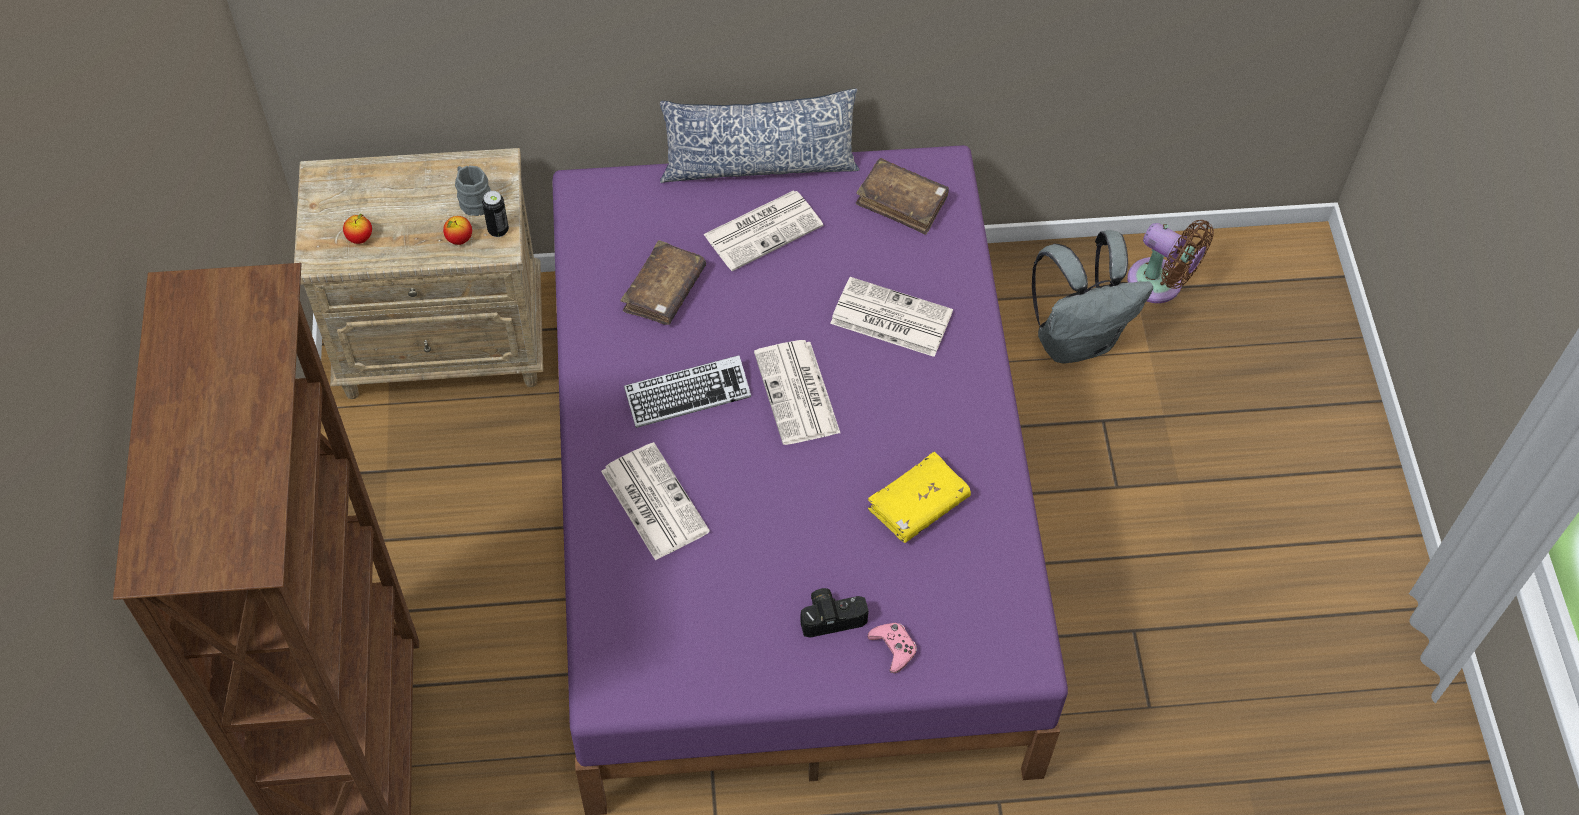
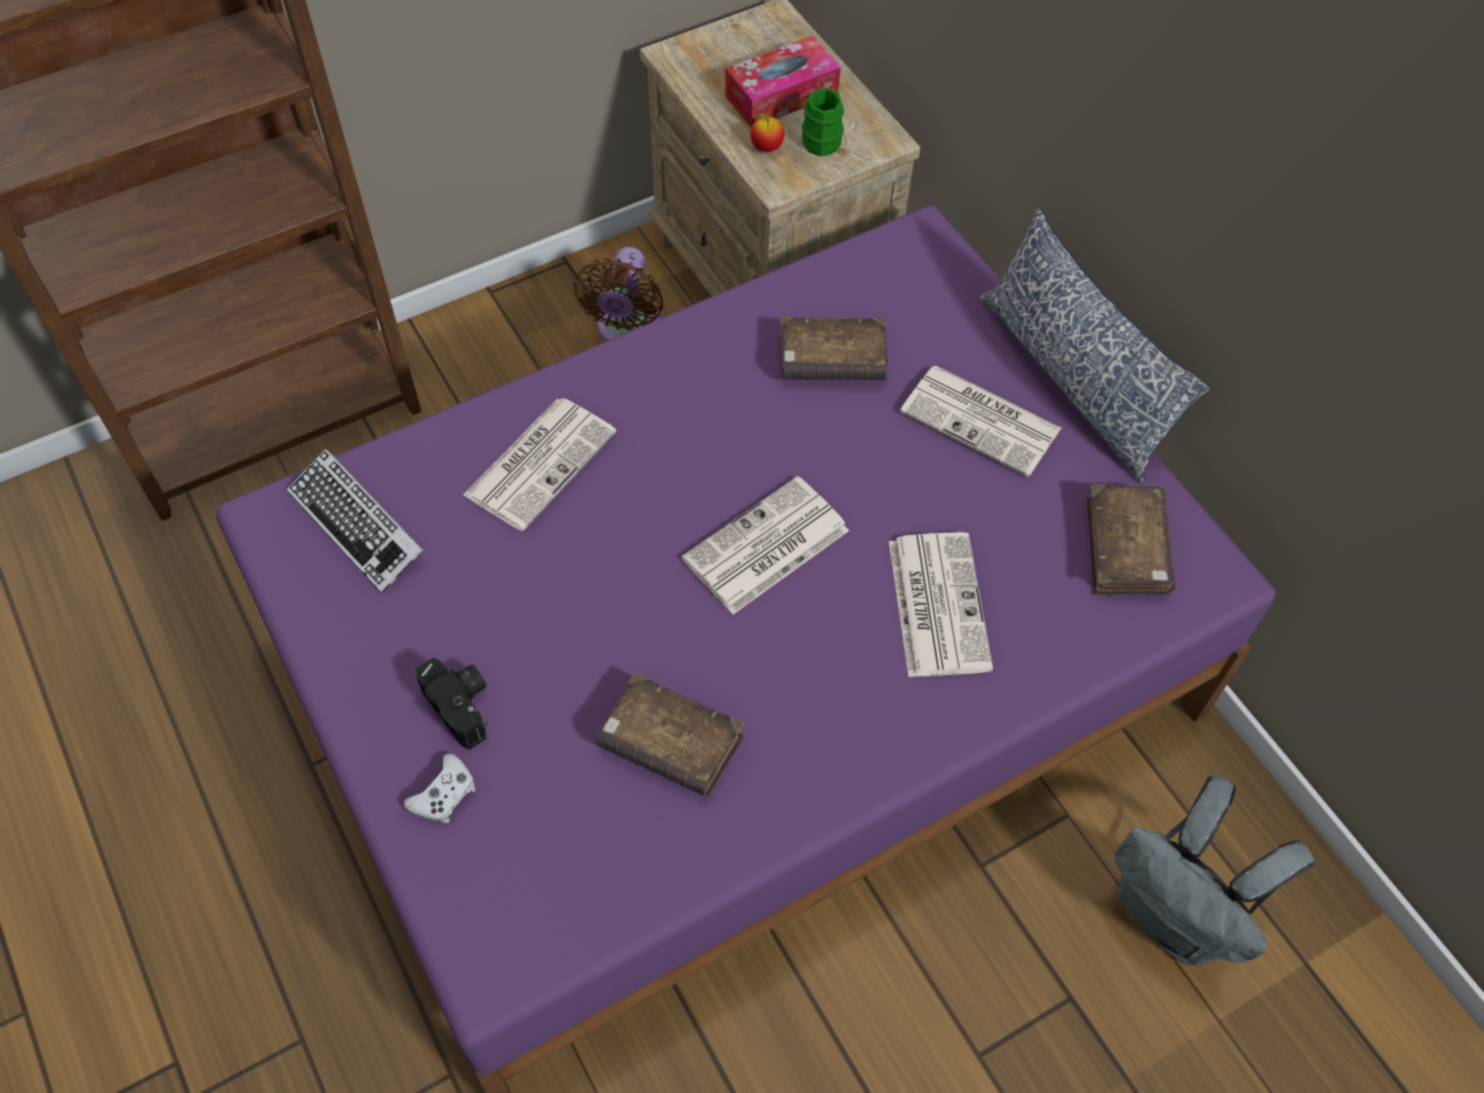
camera: 65 degrees right, 0 degrees up
(360, 238) = (718, 74): apple -> none
(410, 207) = (781, 95): none -> tissue box
(473, 200) = (824, 138): grey mug -> green mug
(498, 230) = (798, 173): can -> none
(687, 395) = (701, 438): keyboard -> keyboard (357, 525)
(893, 648) = (444, 794): pink game controller -> white game controller
(918, 505) = (670, 743): yellow book -> brown book
(1160, 284) = (1338, 994): brown fan -> brown fan (627, 331)

